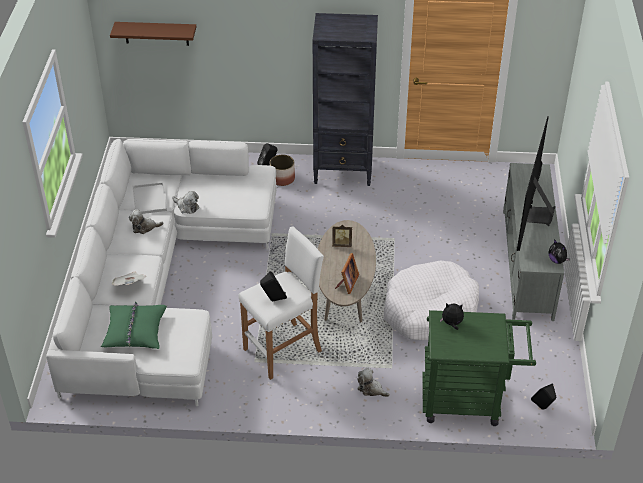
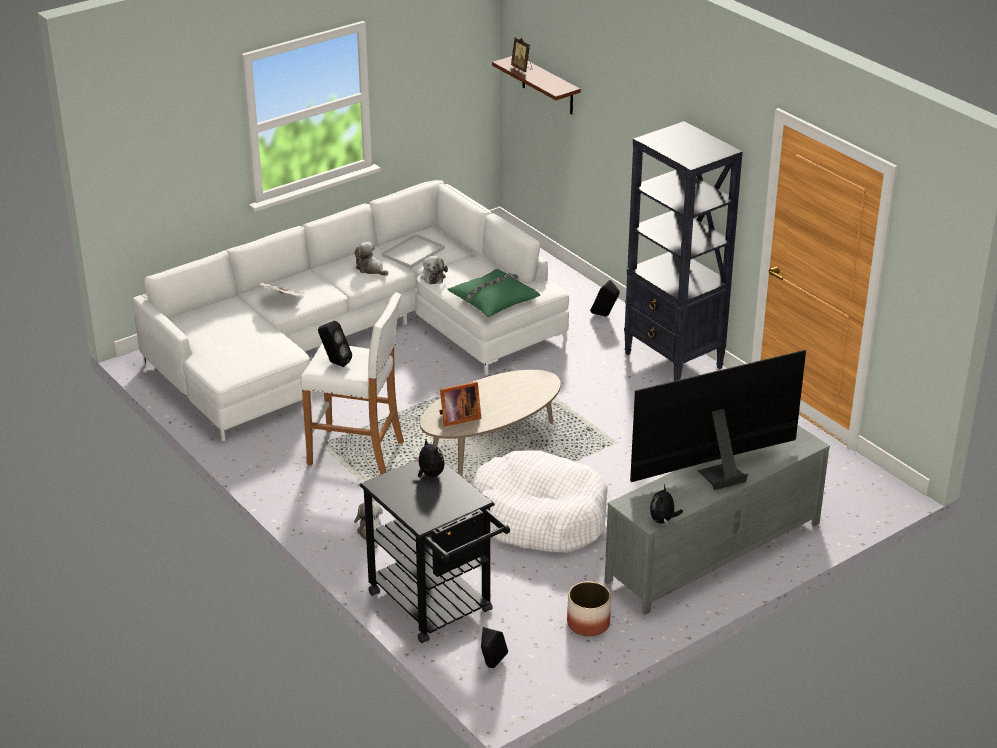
camera: 50 degrees right, 10 degrees down
(135, 331) = (229, 331): green pillow -> green pillow (493, 300)
(282, 179) = (602, 331): planter -> planter (588, 623)
(342, 244) = (512, 388): picture frame -> picture frame (522, 68)
(469, 400) = (437, 607): green cart -> black cart

